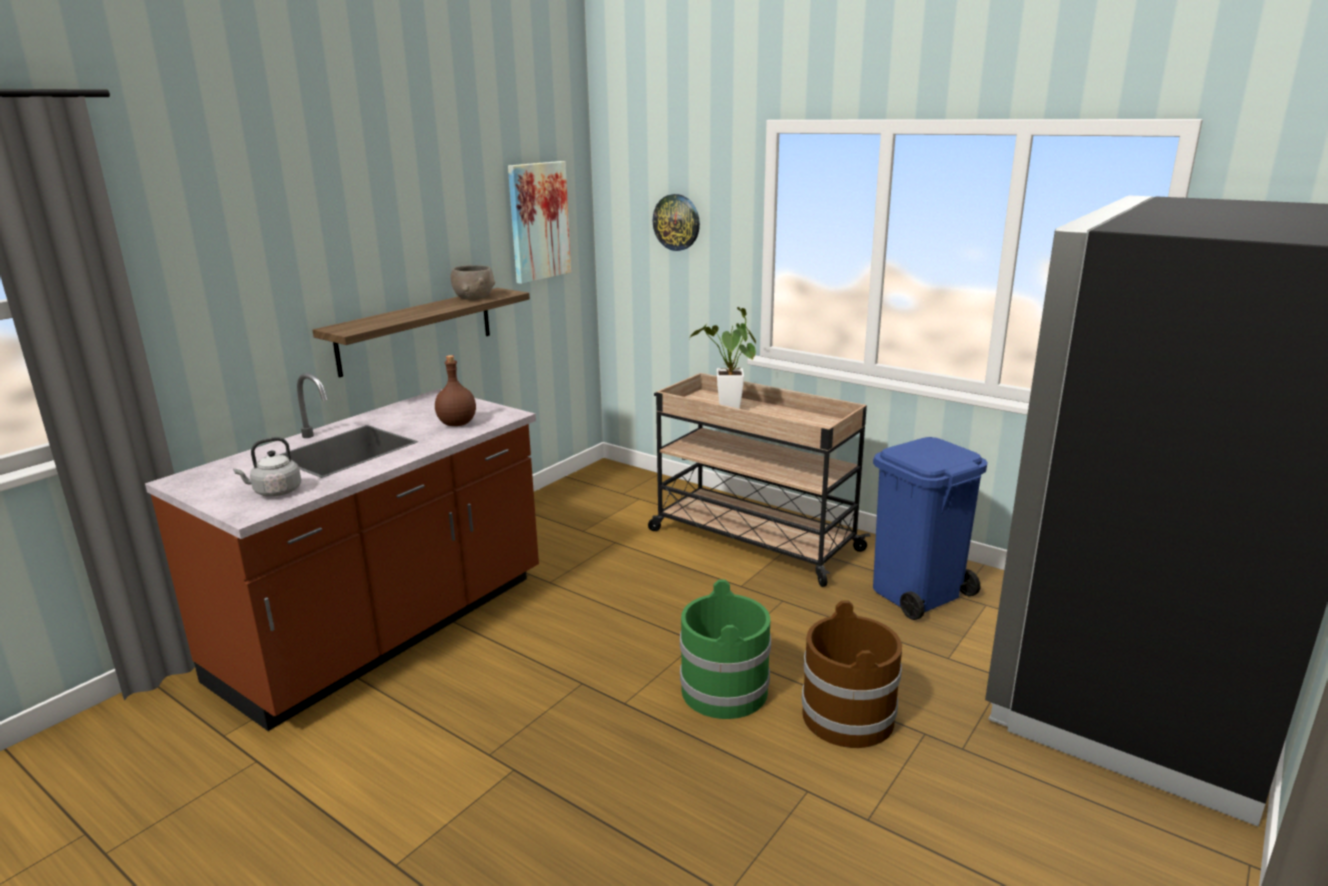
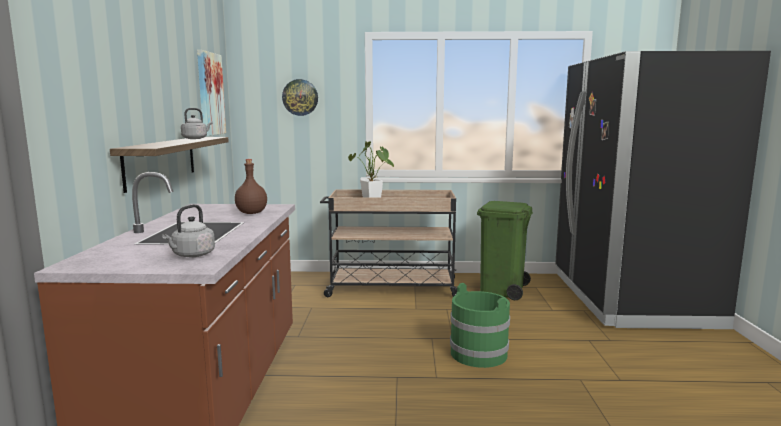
camera: 35 degrees left, 10 degrees down
(474, 297) = (196, 138): grey bowl -> grey kettle
(848, 717) = (550, 345): brown bucket -> none
(916, 593) = (502, 290): blue trash can -> green trash can

